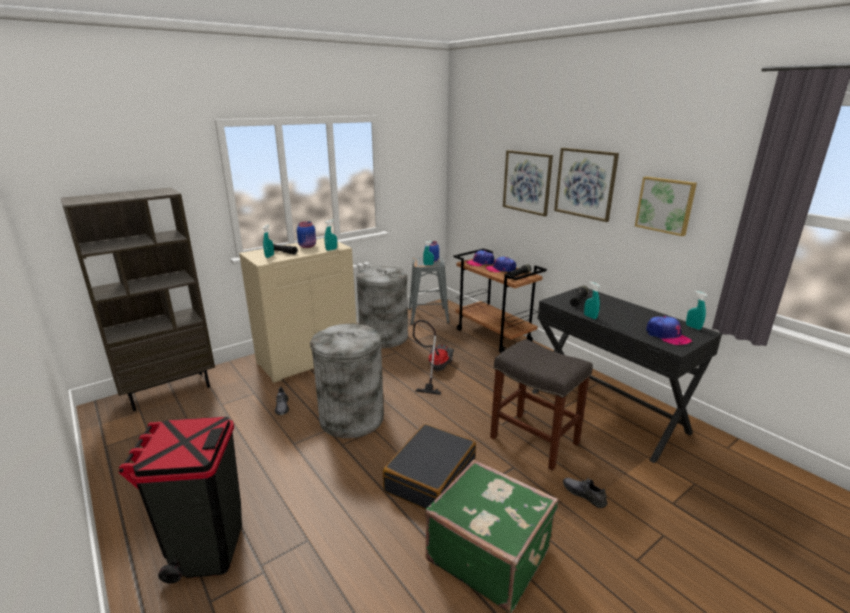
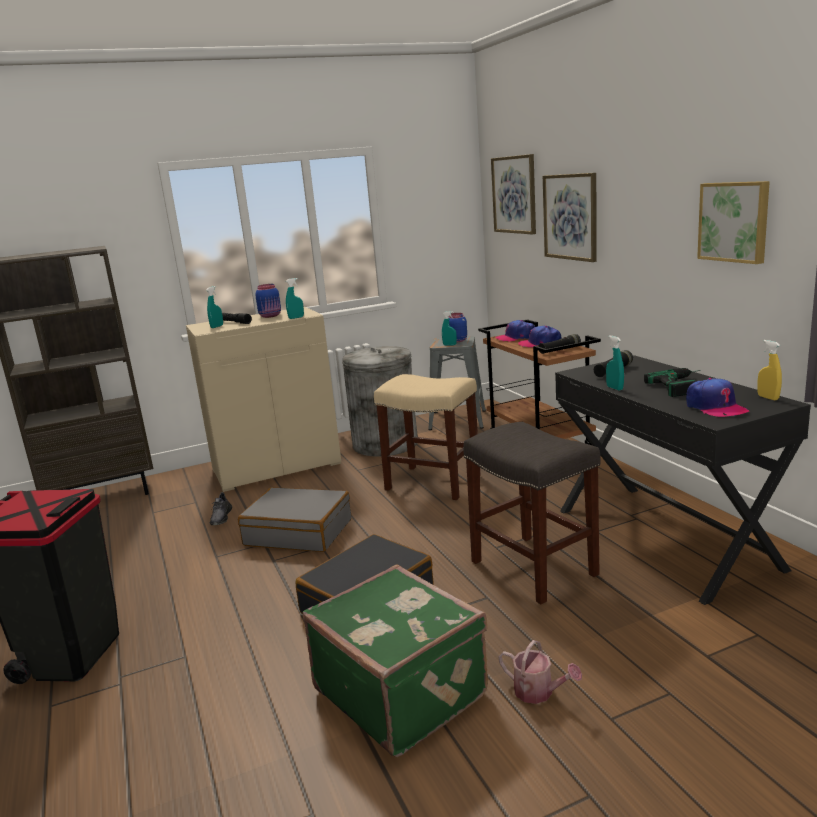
camera: 15 degrees right, 5 degrees down
(351, 418) = (299, 532): grey trash can -> grey suitcase
(434, 370) = (434, 482): vacuum cleaner -> beige stool
(582, 544) = (538, 692): none -> watering can
(584, 494) = (573, 635): grey shoe -> none
(585, 183) = (636, 207): picture -> picture (514, 194)
(633, 315) = (684, 385): none -> power drill
(693, 327) = (768, 398): turquoise spray bottle -> yellow spray bottle

